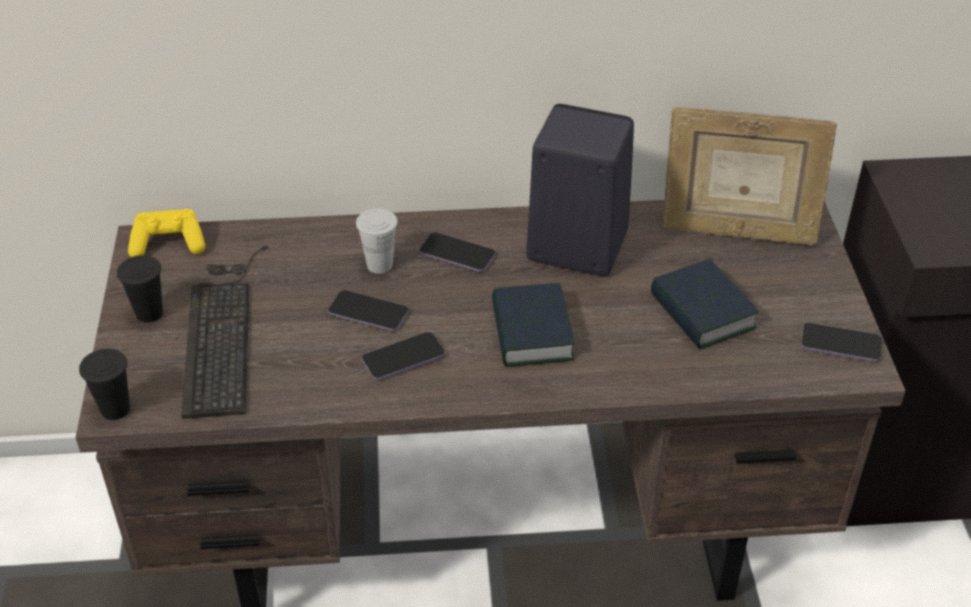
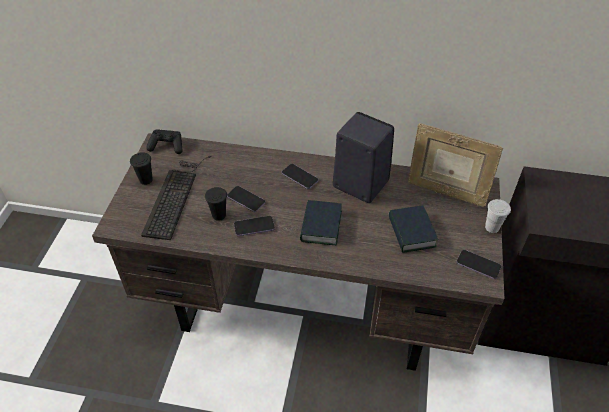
camera: 15 degrees right, 5 degrees up
(115, 409) = (114, 225): black cup -> black cup (219, 215)
(168, 244) = (167, 146): yellow game controller -> black game controller
(379, 265) = (260, 175): white cup -> white cup (492, 227)

